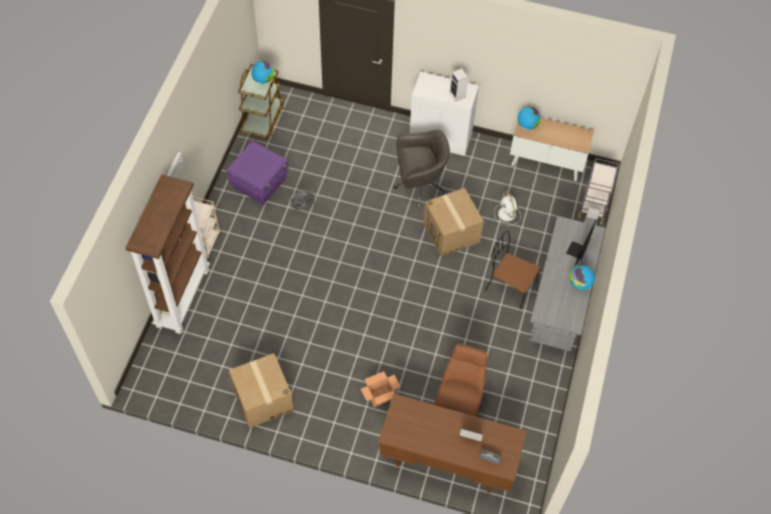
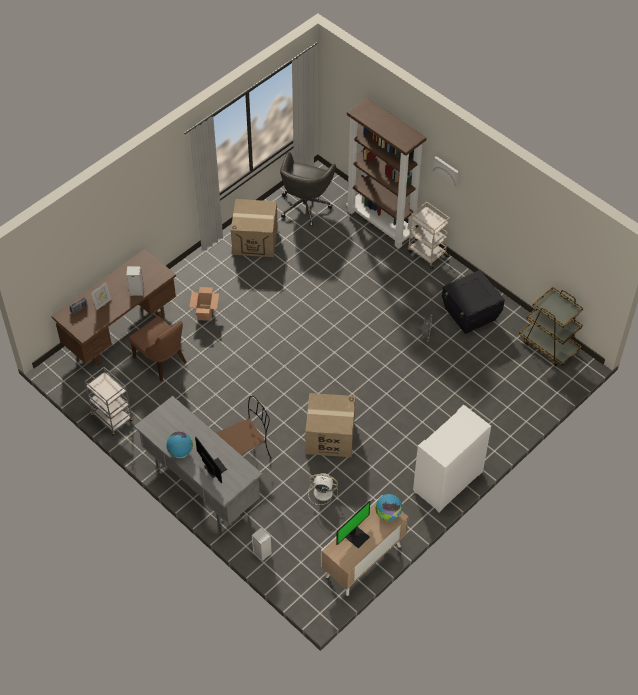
camera: 120 degrees right, 5 degrees down
(260, 184) = (470, 314): purple storage box -> black storage box
(263, 80) = (558, 312): globe -> none
(419, 185) = (399, 436): grey office chair -> grey office chair (305, 205)
(458, 95) = (442, 443): speaker -> speaker (136, 291)
(560, 136) = (357, 536): none -> monitor
(593, 207) = (285, 573): grey cart -> grey cart (112, 418)

